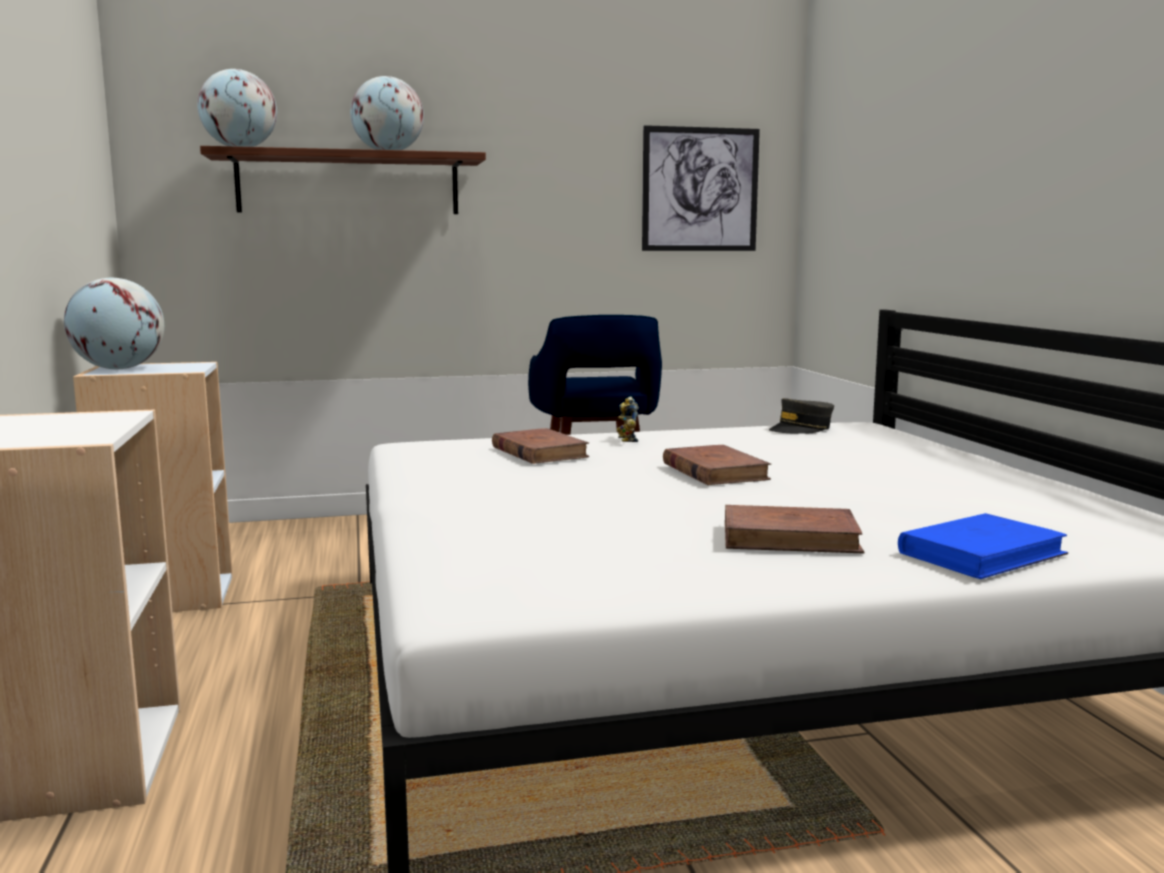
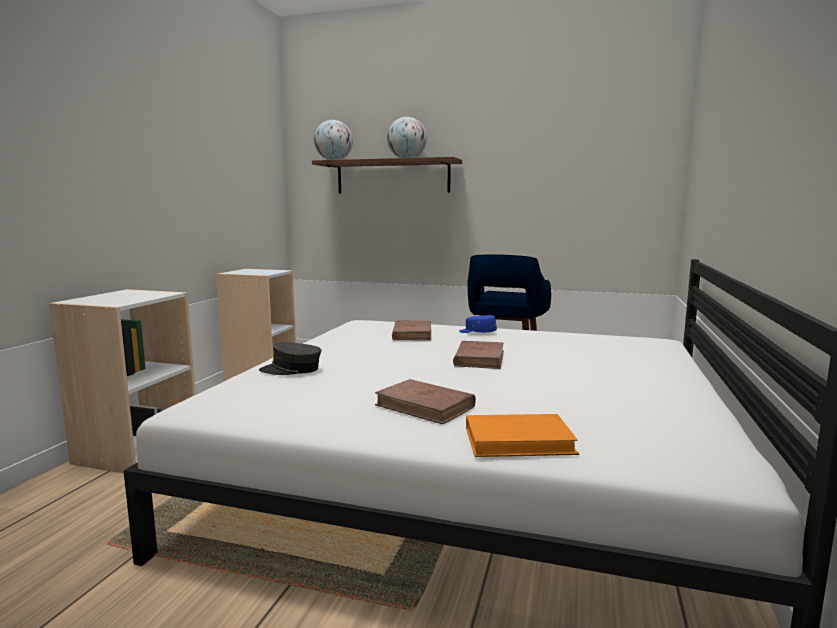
camera: 30 degrees right, 0 degrees up
(119, 369) = (243, 271): globe -> none
(625, 440) = (477, 332): toy robot -> blue cap
(700, 189) = (607, 173): picture -> none
(801, 429) = (605, 339): grey cap -> grey cap (291, 369)
(982, 554) = (519, 441): blue book -> orange book

